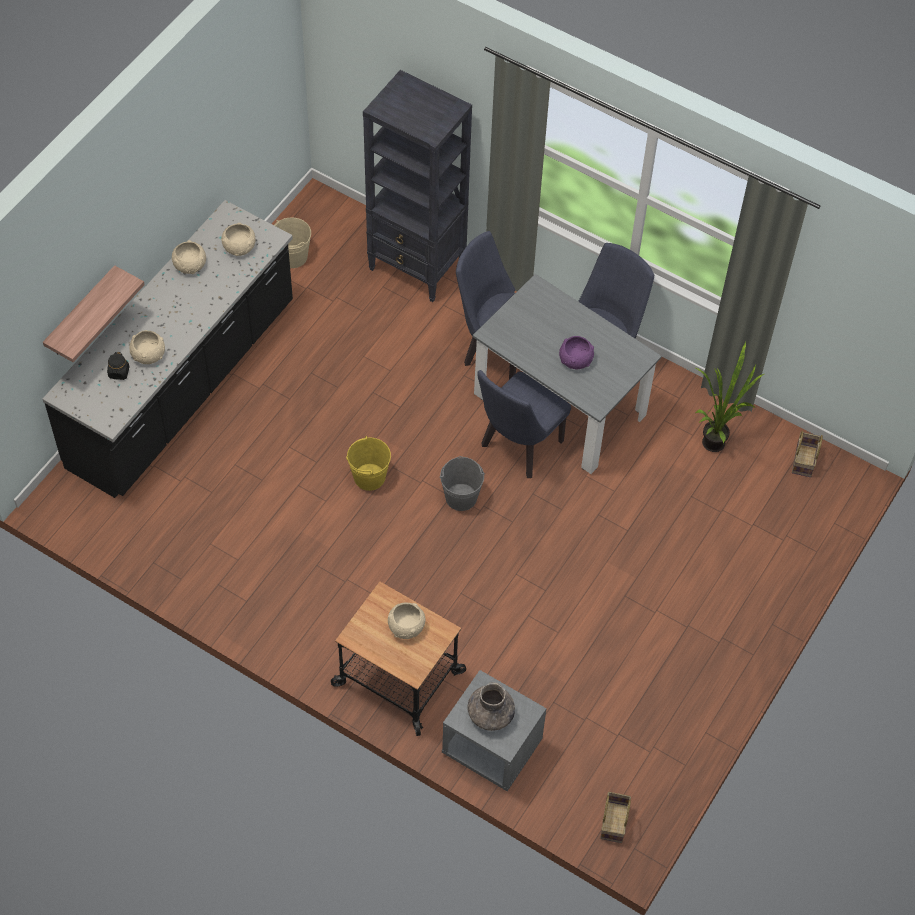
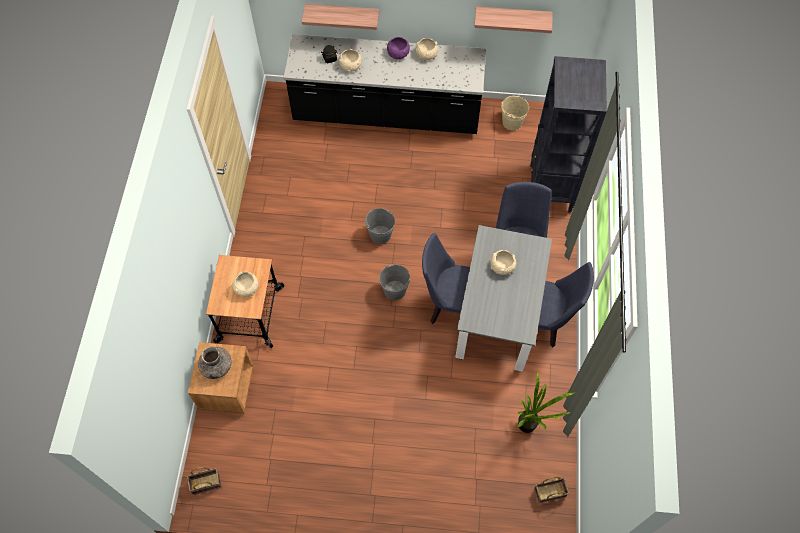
camera: 65 degrees right, 5 degrees up
(233, 136) = (512, 17): none -> shelf
(239, 247) = (455, 71): beige bowl -> beige bowl (502, 266)
(369, 477) = (380, 234): yellow bucket -> grey bucket
(491, 747) = (227, 387): grey nightstand -> brown nightstand
(575, 359) = (497, 293): purple bowl -> purple bowl (398, 53)

